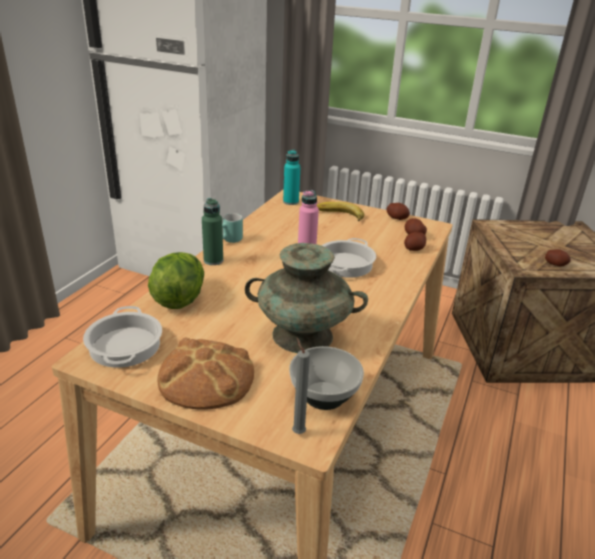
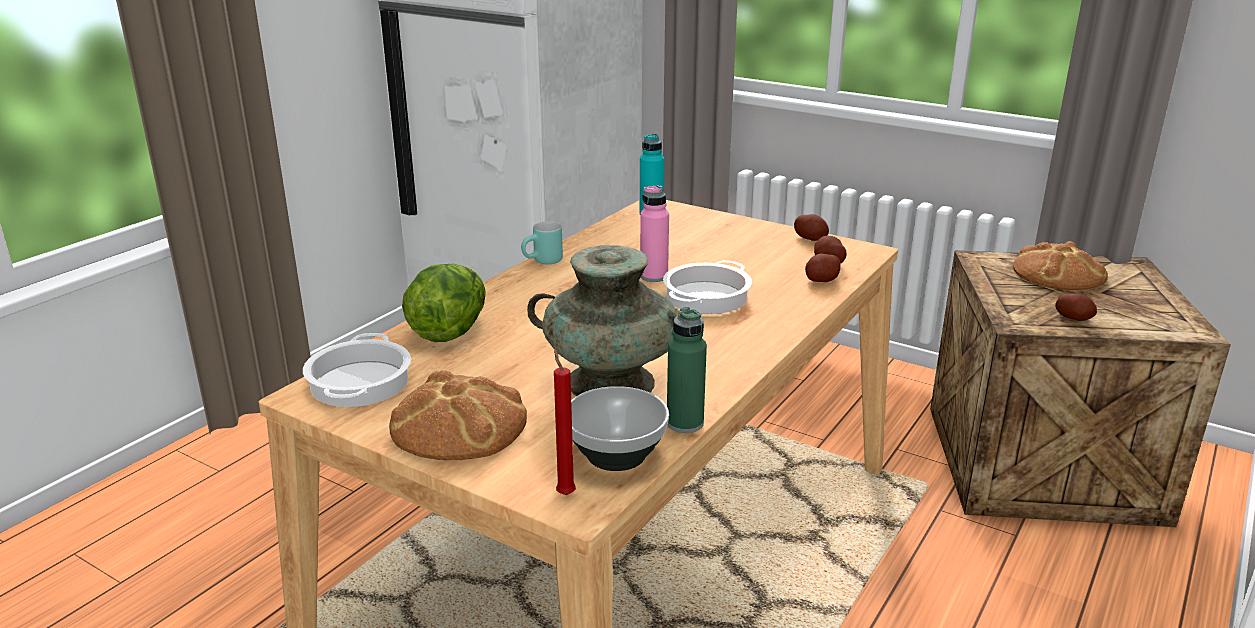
camera: 10 degrees right, 5 degrees down
(213, 260) = (511, 286): green bottle -> green bottle (685, 423)
(297, 431) = (565, 493): grey candle -> red candle
(339, 216) = (720, 234): banana -> none
(536, 234) = (1057, 274): none -> bread

